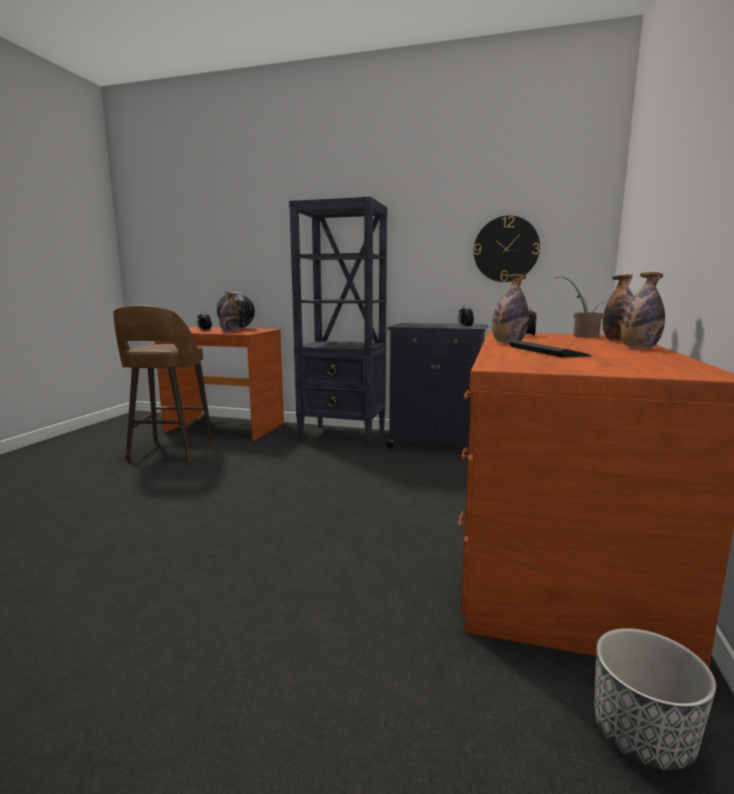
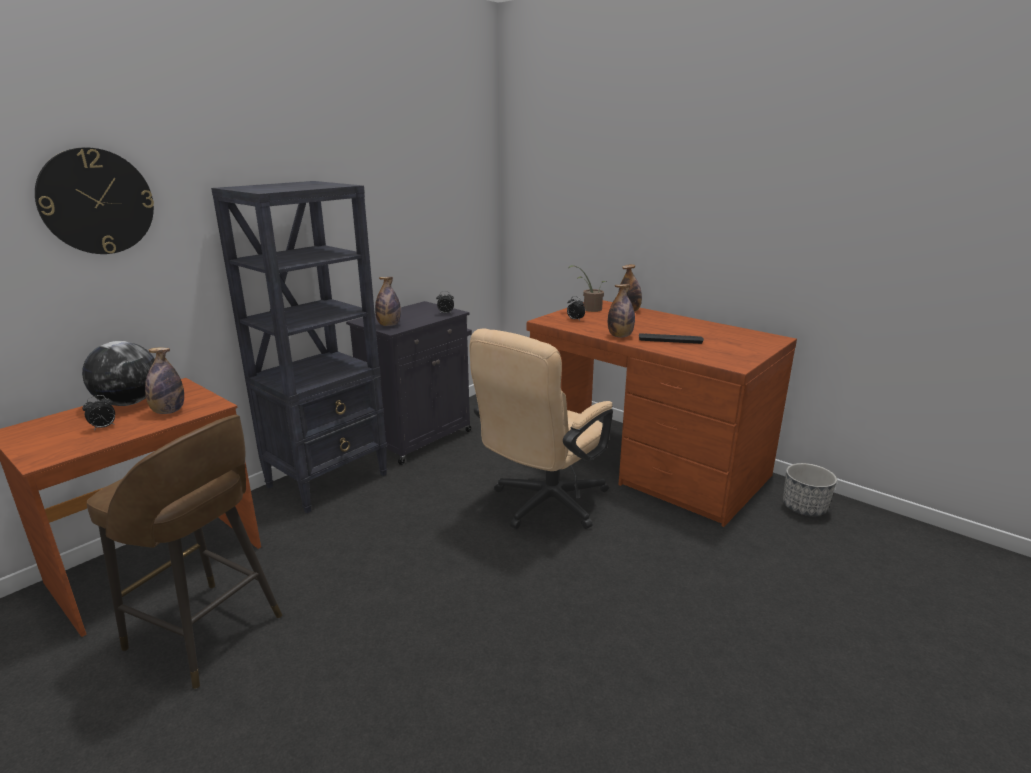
camera: 65 degrees left, 10 degrees up
(387, 507) = (543, 506): none -> beige office chair
(506, 249) = (430, 221): wall clock -> wall clock (96, 201)
(639, 348) = (670, 318): bottle -> bottle (389, 325)

